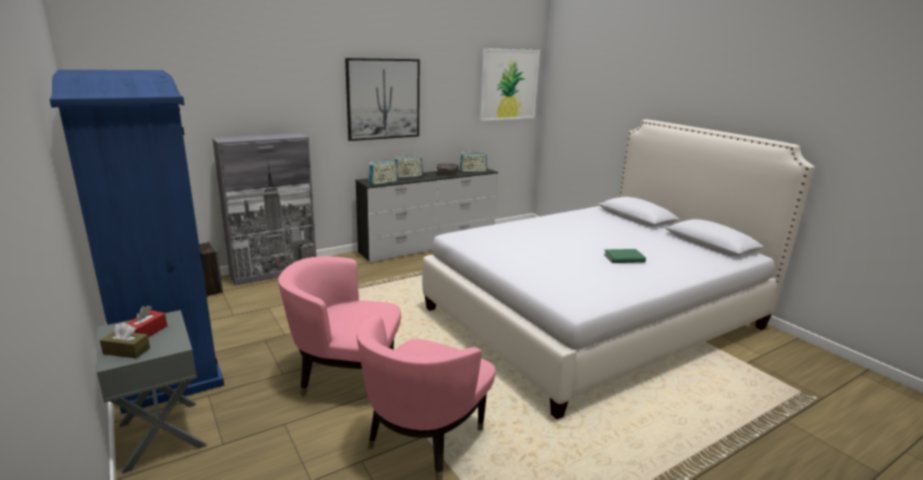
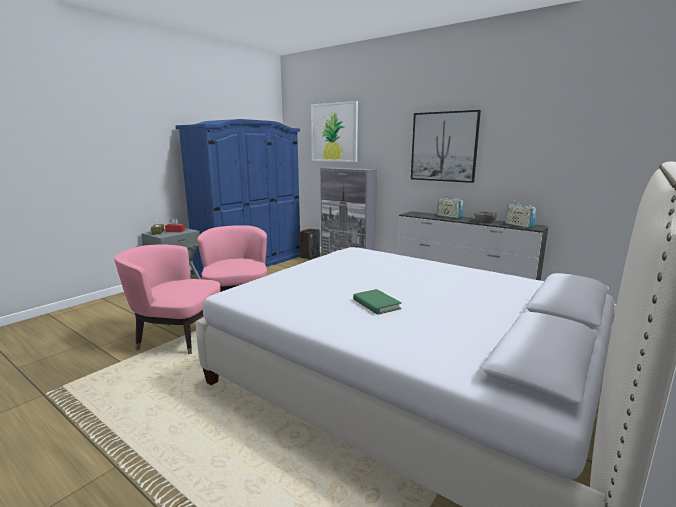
camera: 70 degrees right, 5 degrees down
(383, 182) = (417, 215): radio -> none
(509, 84) = (607, 133): picture -> picture (334, 132)

